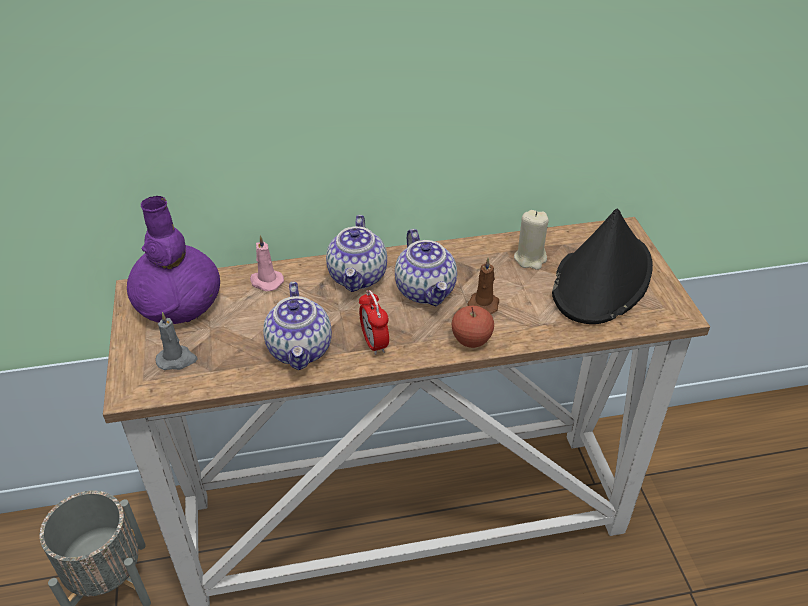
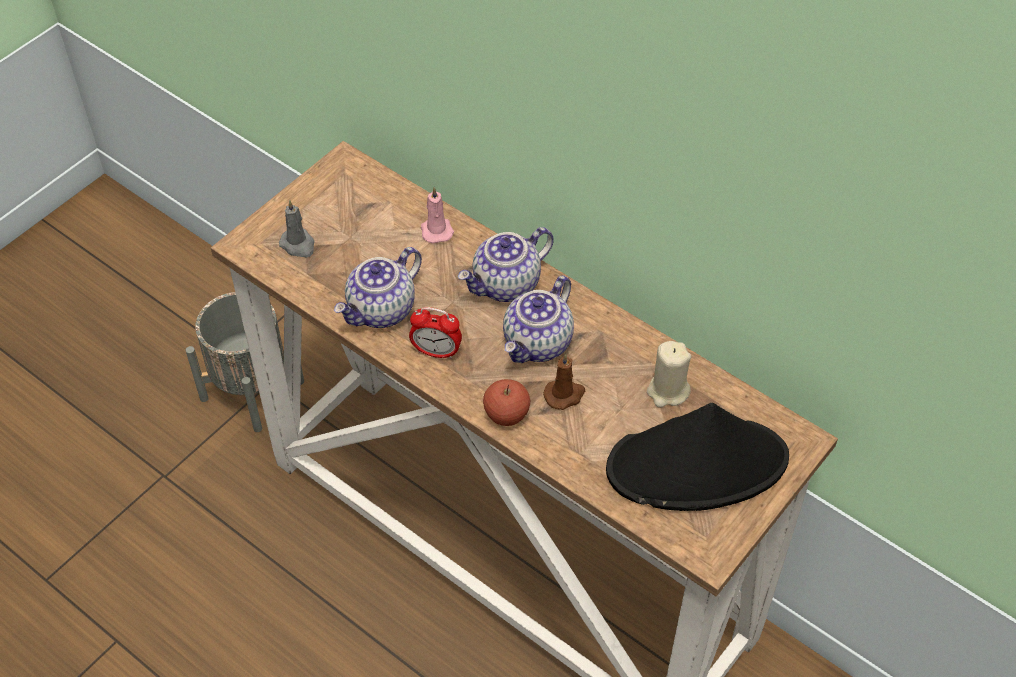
camera: 50 degrees right, 10 degrees up
(179, 302) = (357, 197): purple vase -> none
(374, 343) = (436, 352): alarm clock -> alarm clock turned 105 degrees counterclockwise

